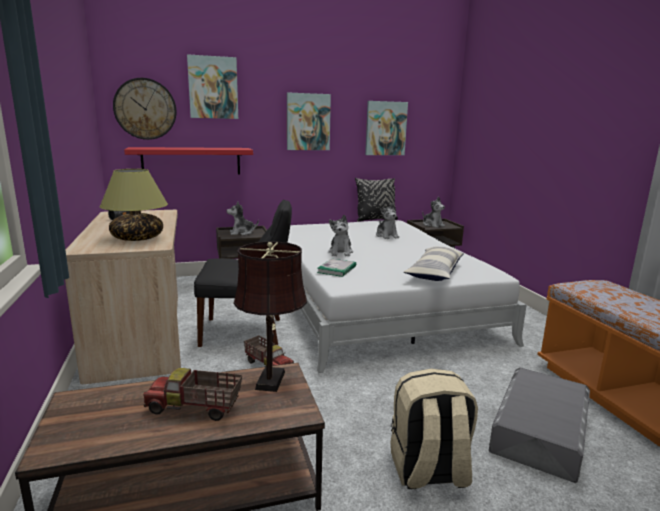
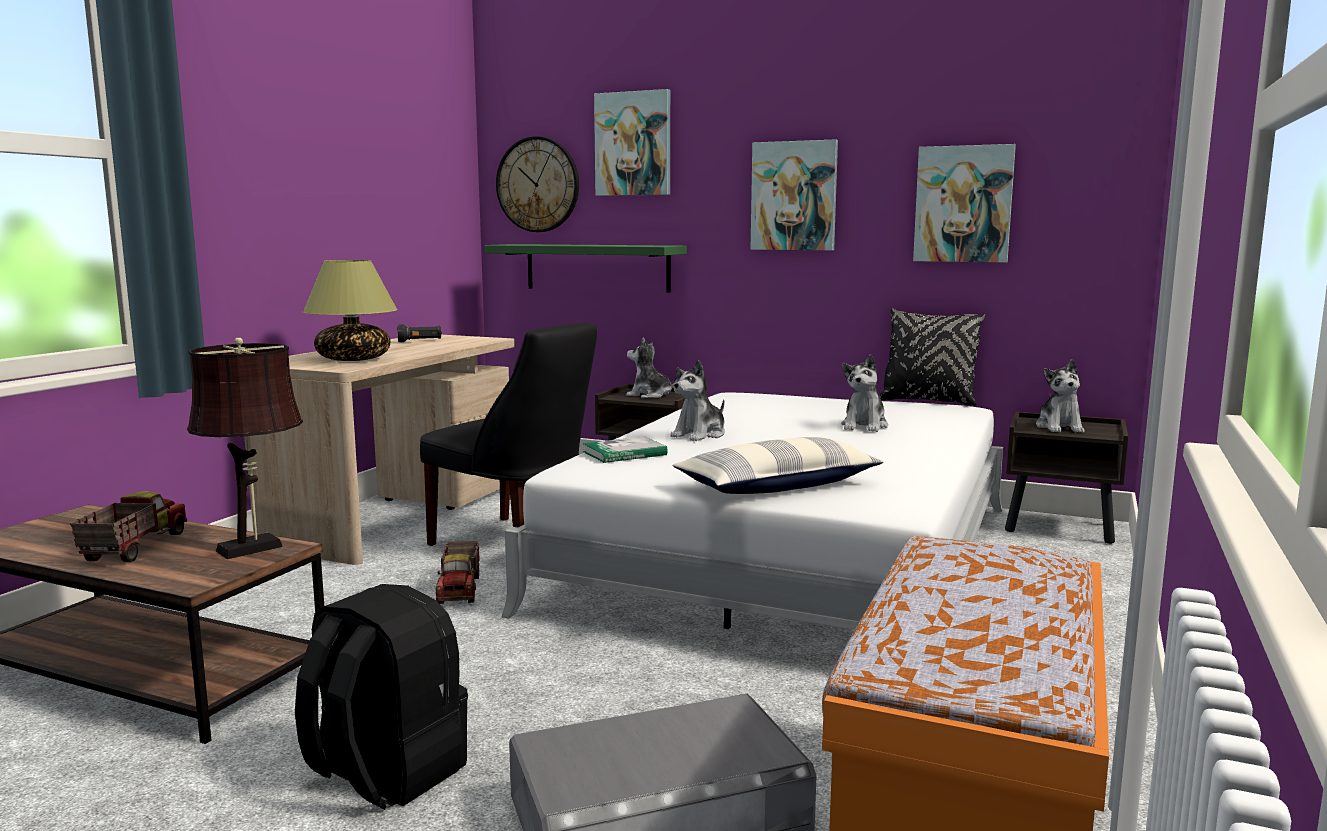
camera: 40 degrees right, 5 degrees down
(191, 161) = (597, 267): red shelf -> green shelf
(194, 408) = (133, 548): toy truck -> toy truck turned 45 degrees clockwise
(428, 471) = (385, 772): beige backpack -> black backpack

